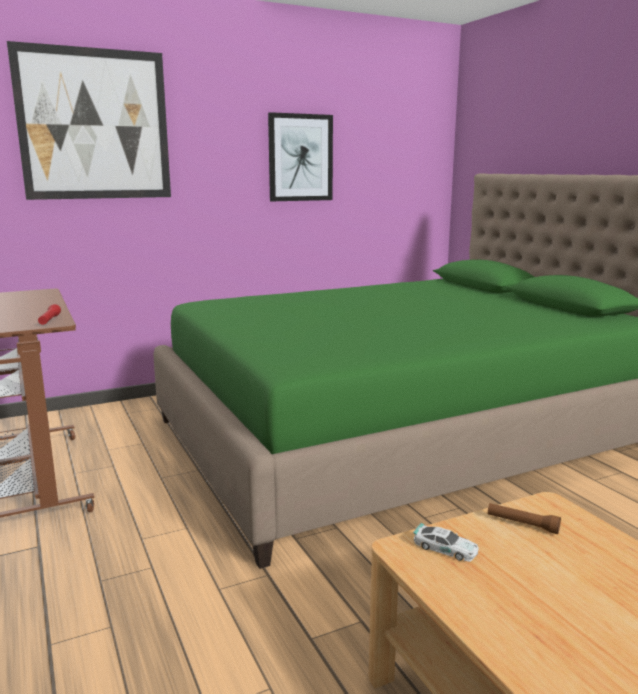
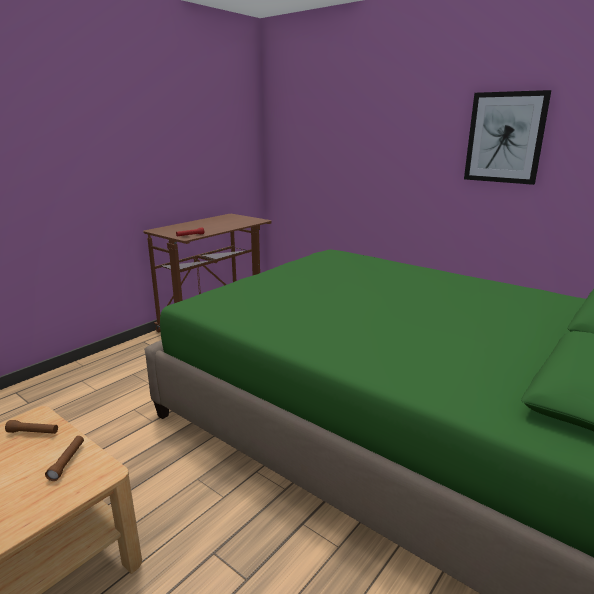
camera: 65 degrees right, 5 degrees up
(95, 125) = (340, 111): picture -> none
(445, 549) = (33, 432): toy car -> brown flashlight

